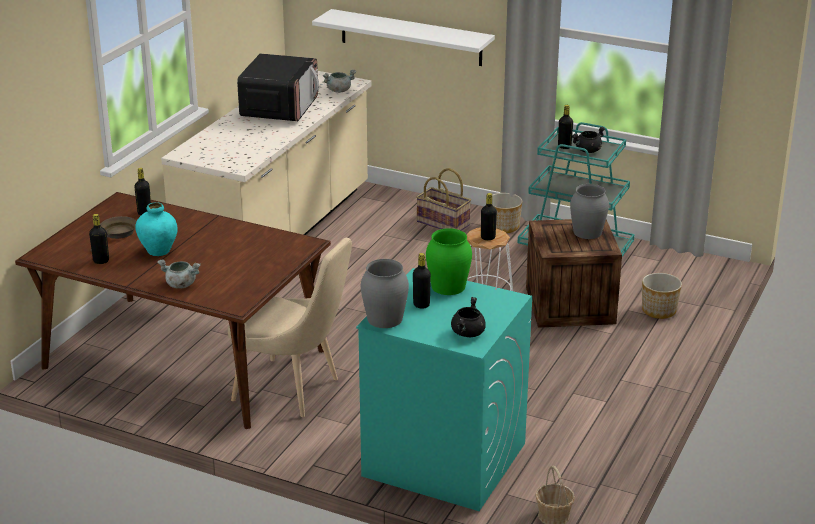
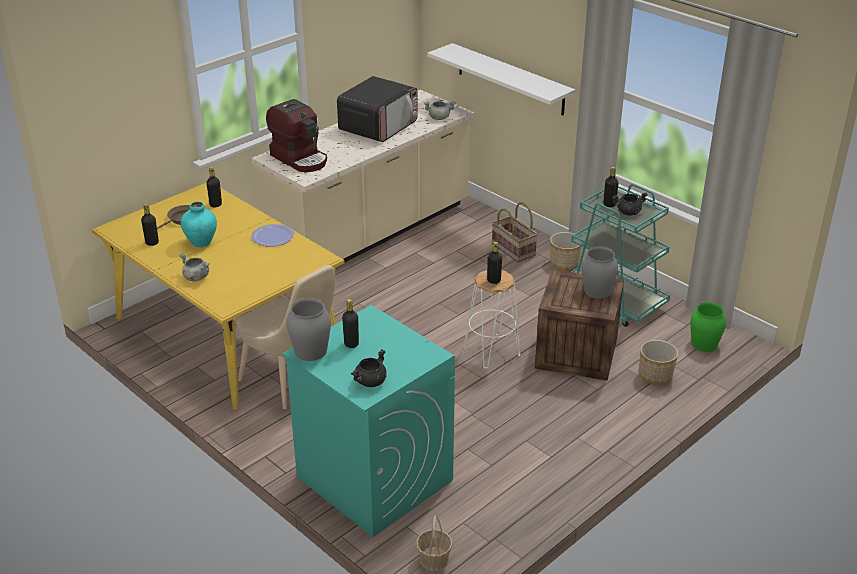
camera: 20 degrees right, 5 degrees up
(186, 359) = (227, 334): brown dining table -> yellow dining table
(218, 150) = (300, 158): none -> coffee machine
(235, 232) = (272, 236): none -> plate
(448, 286) = (387, 330): green vase -> green vase (704, 344)

